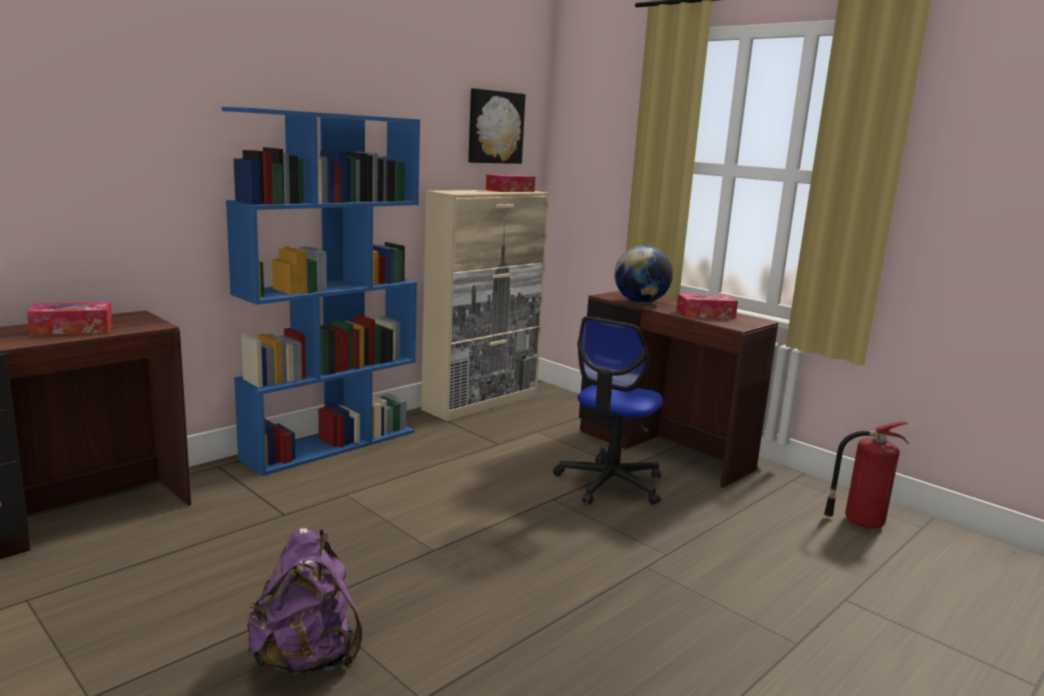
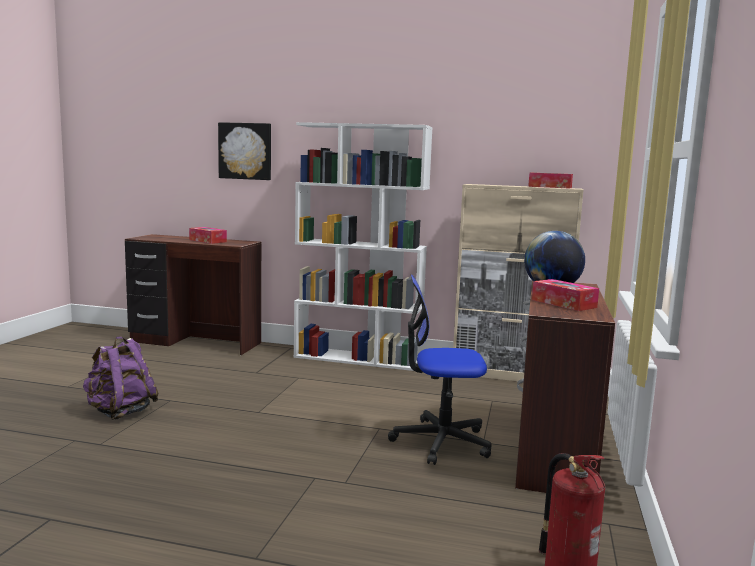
camera: 60 degrees right, 5 degrees down
(331, 444) = (358, 359): blue bookcase -> white bookcase
(494, 127) = (551, 132): picture -> picture (245, 151)

